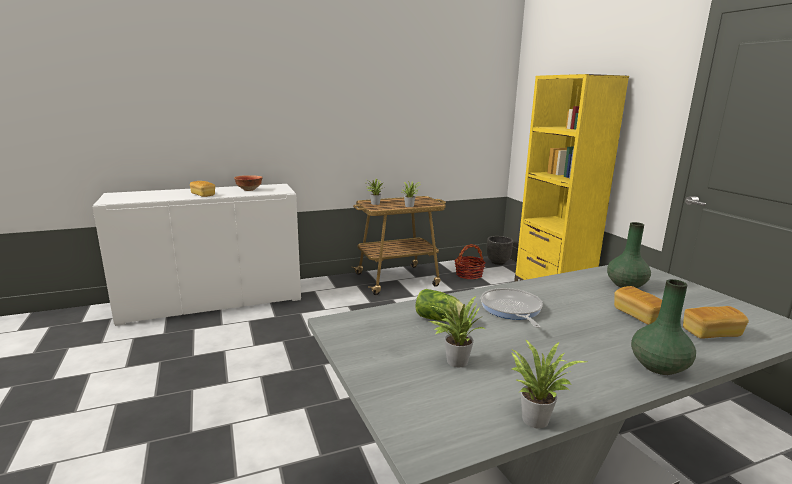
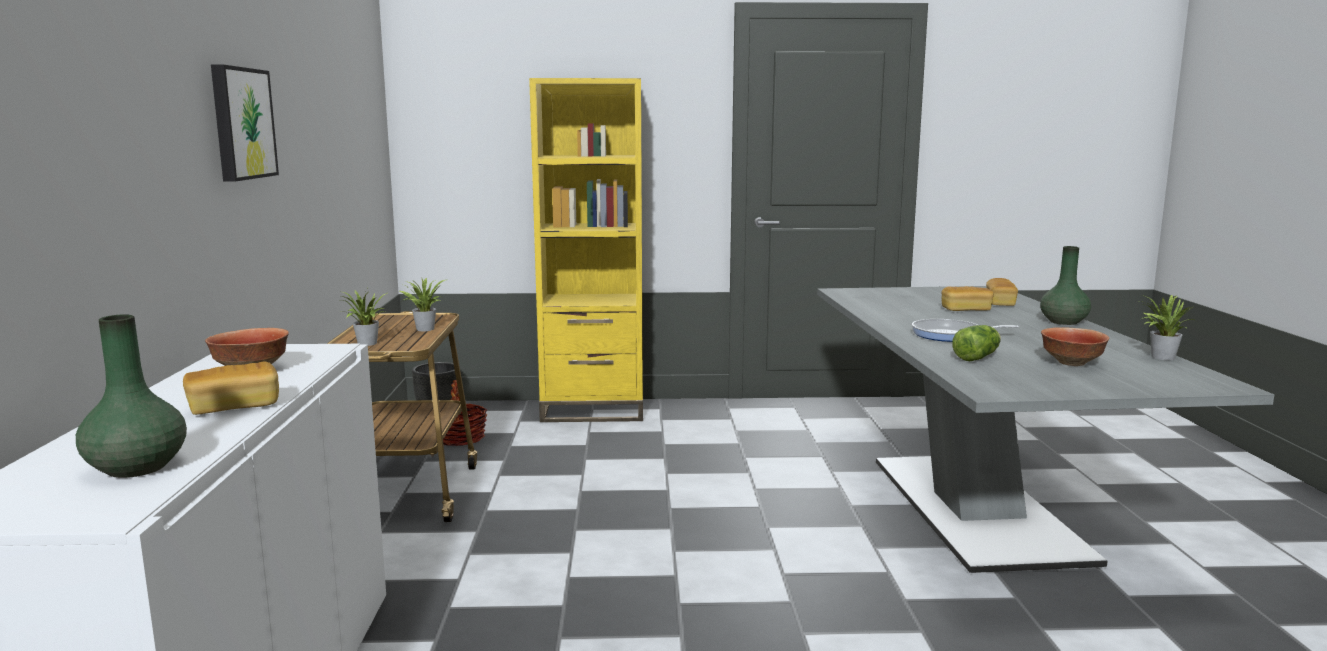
camera: 70 degrees left, 5 degrees down
(325, 100) = (241, 123): none -> picture
(454, 360) = (1073, 363): potted plant -> bowl
(626, 284) = (889, 300): green vase -> green vase (136, 467)

